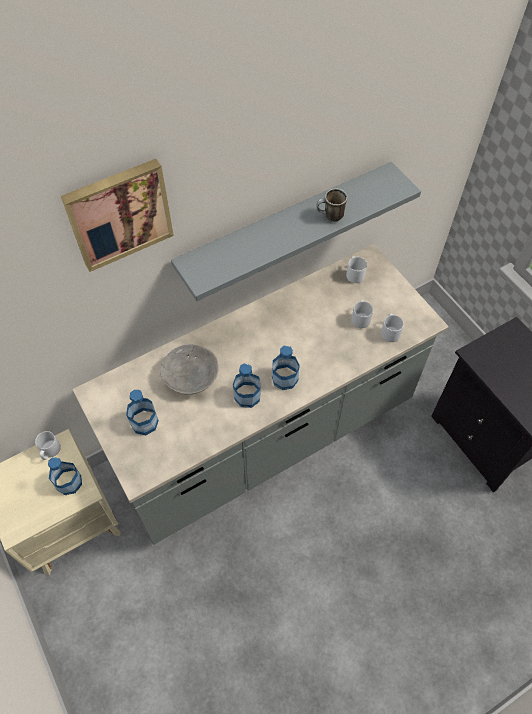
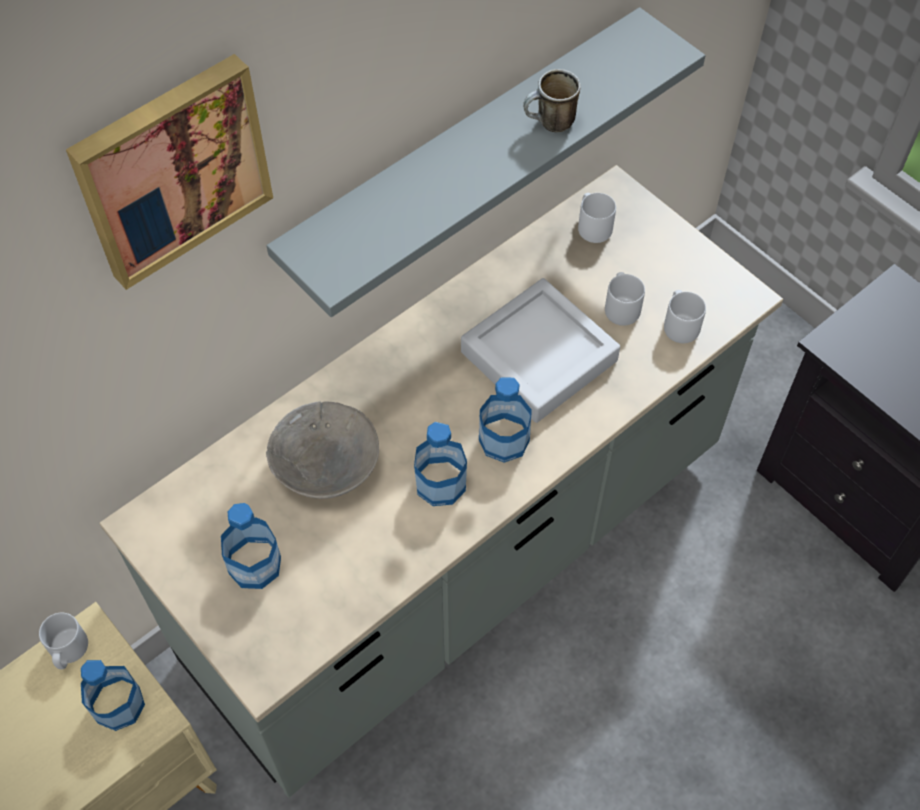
camera: 10 degrees left, 0 degrees up
(312, 338) = (539, 356): none -> grey tray

